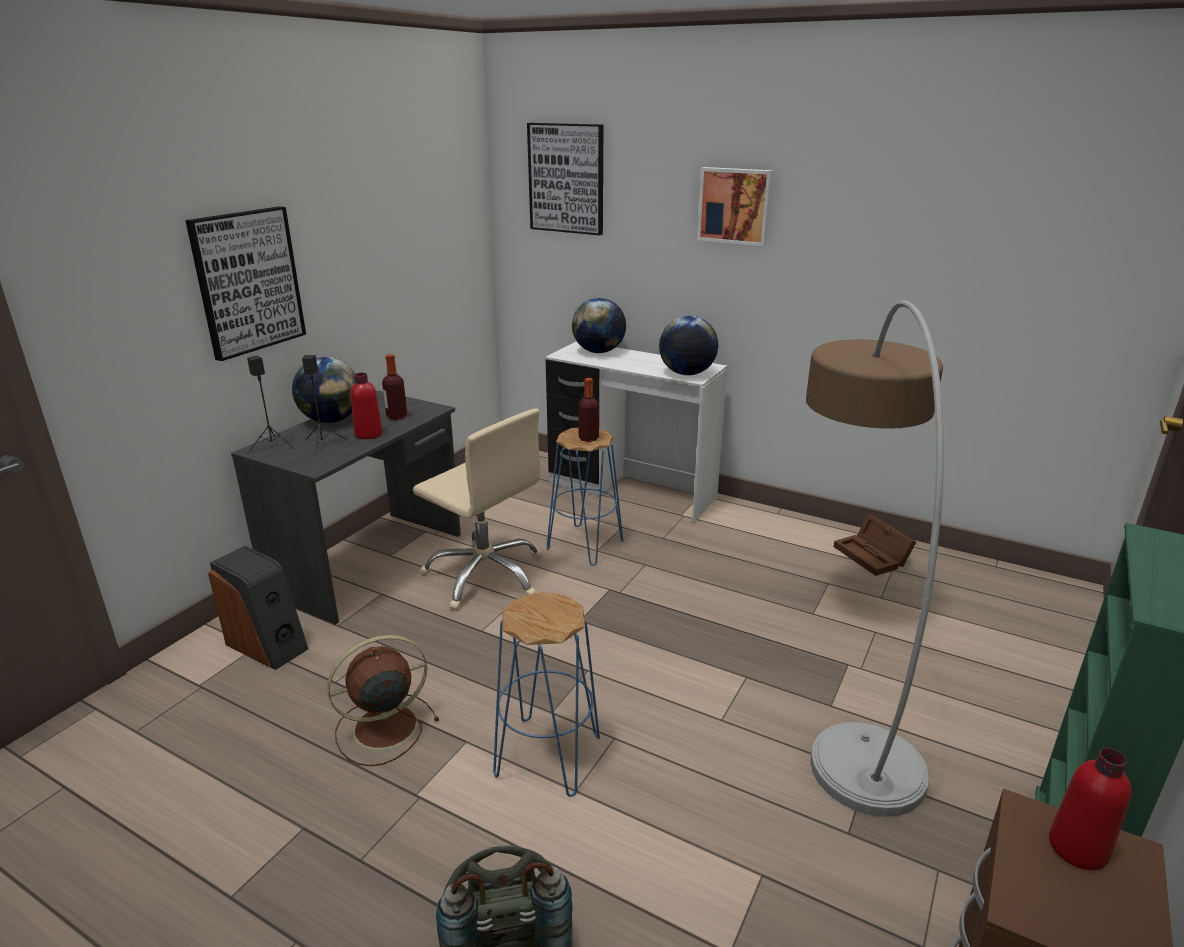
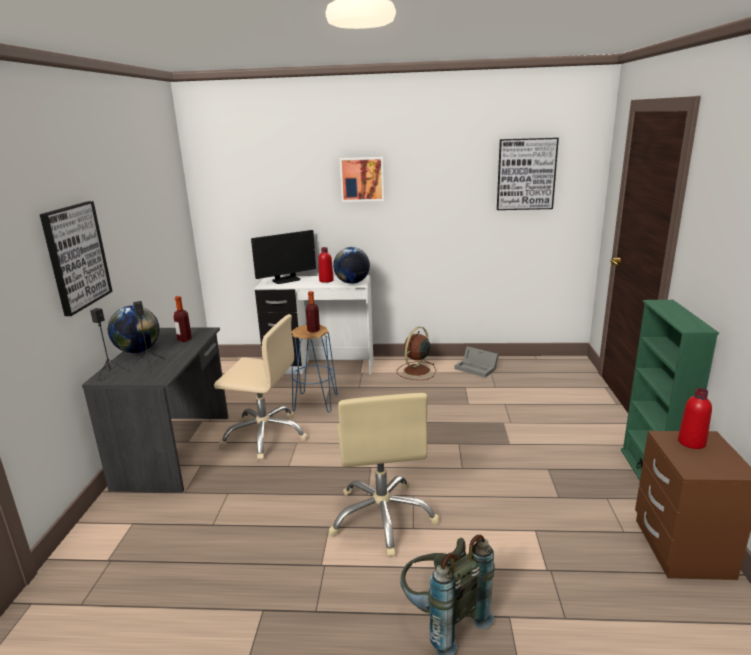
camera: 25 degrees left, 5 degrees down
(268, 645) = (141, 519): speaker -> none
(368, 434) = (176, 353): red bottle -> red bottle (326, 280)
(382, 728) = (268, 538): brown fan -> brown fan (416, 371)
(546, 756) = (383, 517): blue stool -> beige office chair
(567, 178) = (245, 172): picture -> picture (526, 174)
(599, 352) = (286, 280): globe -> monitor
(845, 670) = (504, 426): floor lamp -> none
(873, 556) = (477, 368): brown storage box -> grey storage box

